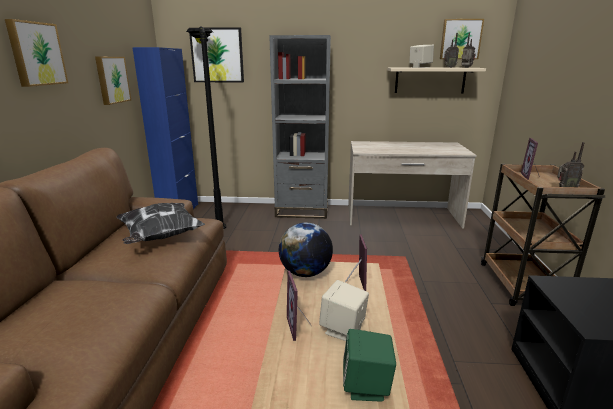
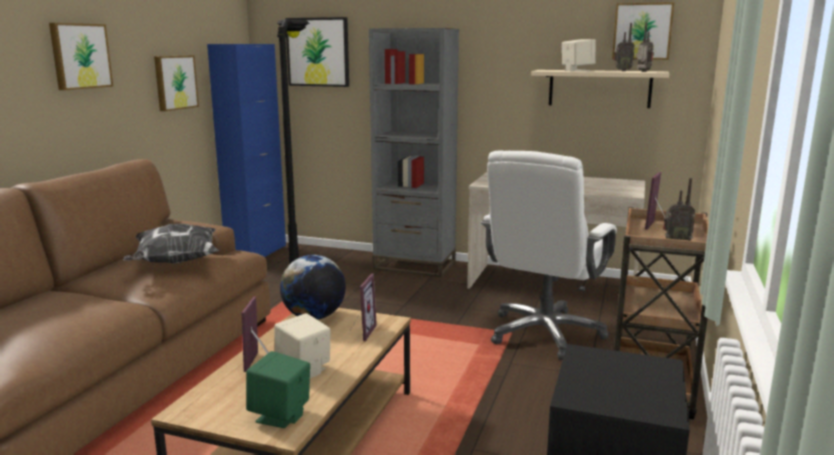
camera: 15 degrees right, 5 degrees down
(426, 254) = (544, 333): none -> white office chair

